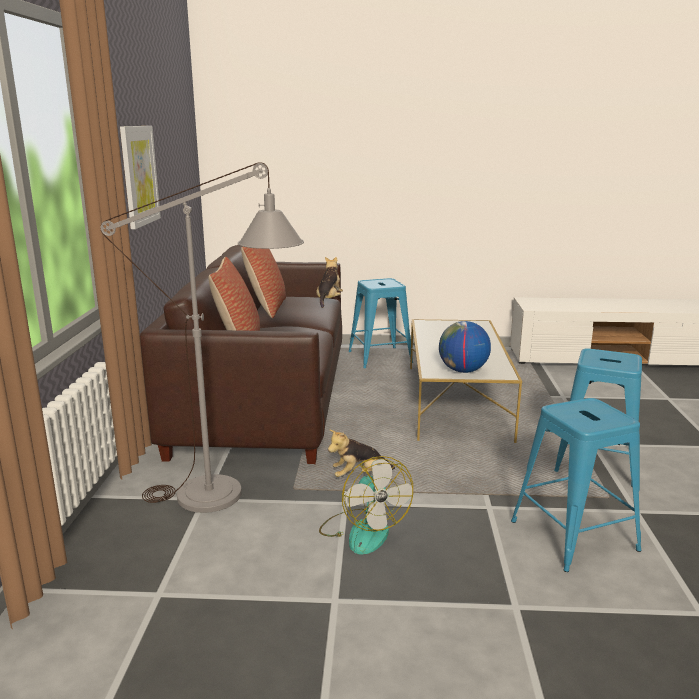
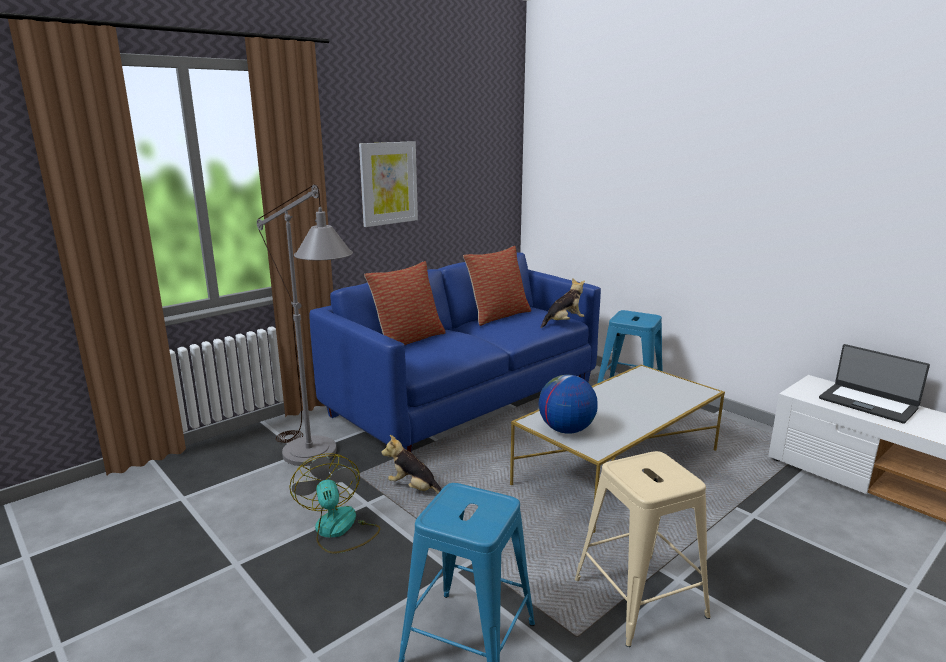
camera: 45 degrees right, 0 degrees up
(264, 400) = (465, 399): brown sofa -> blue sofa
(363, 530) = (338, 530): fan -> fan turned 135 degrees clockwise
(568, 303) = (868, 403): none -> laptop
(596, 462) = (640, 598): blue stool -> beige stool

